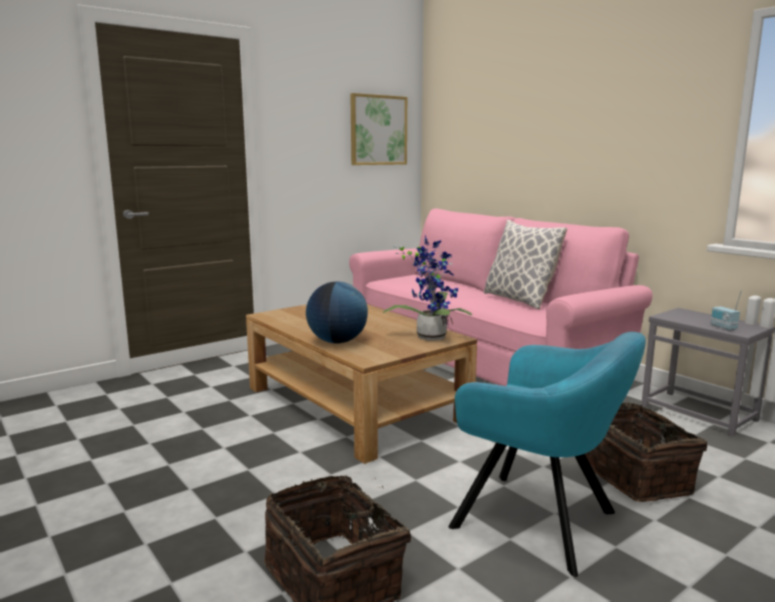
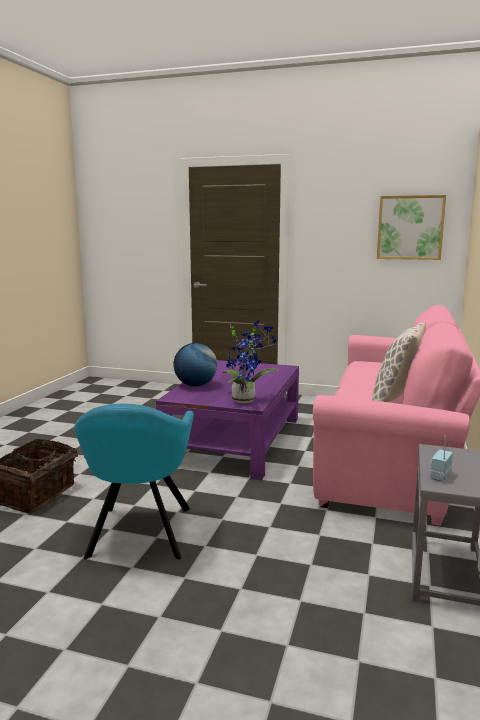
camera: 55 degrees right, 0 degrees up
(355, 404) = (235, 440): brown coffee table -> purple coffee table
(636, 476) = (250, 559): basket -> none

